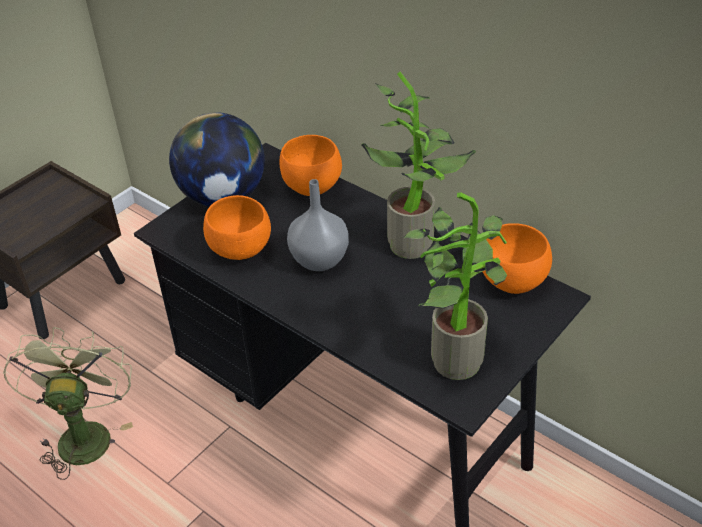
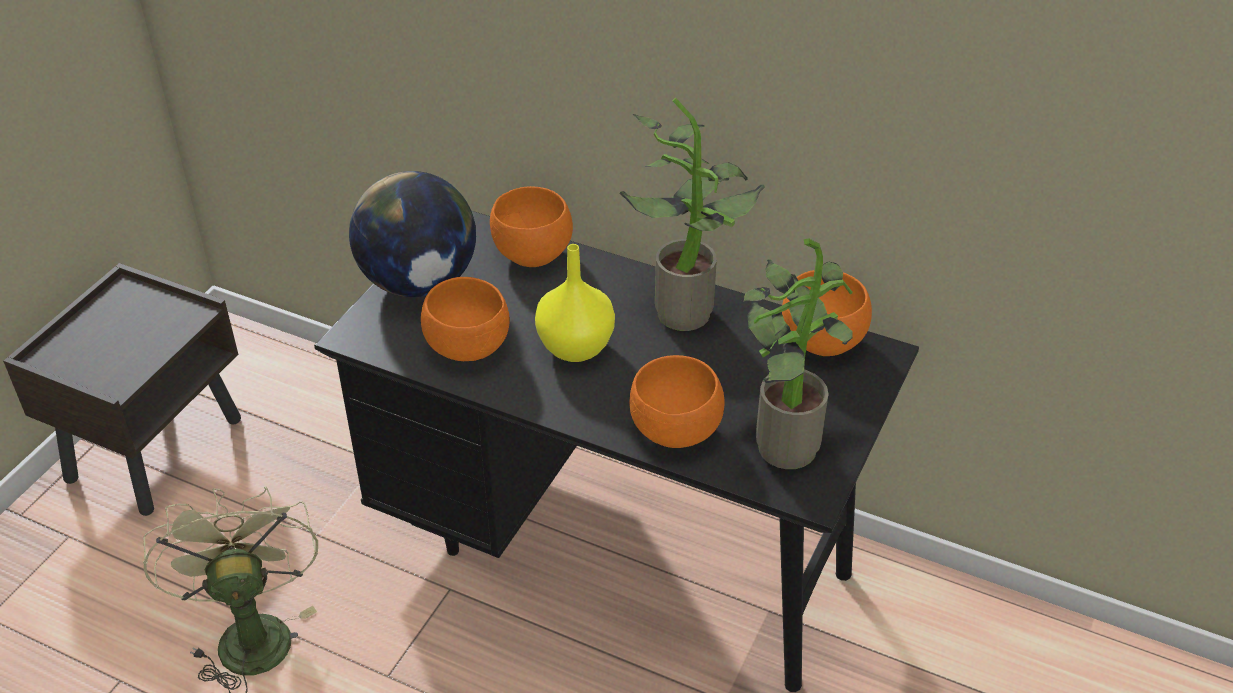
camera: 15 degrees left, 0 degrees up
(318, 260) = (574, 347): grey vase -> yellow vase
(373, 337) = (676, 433): none -> orange bowl

